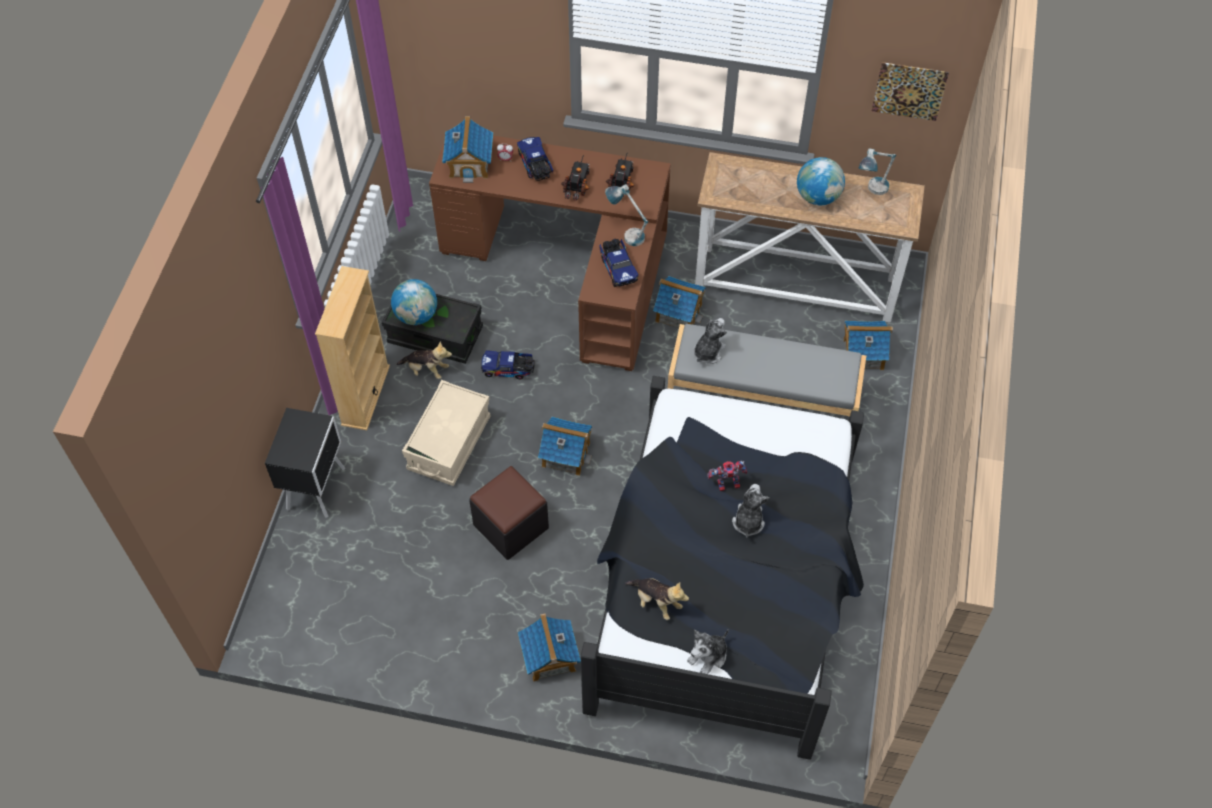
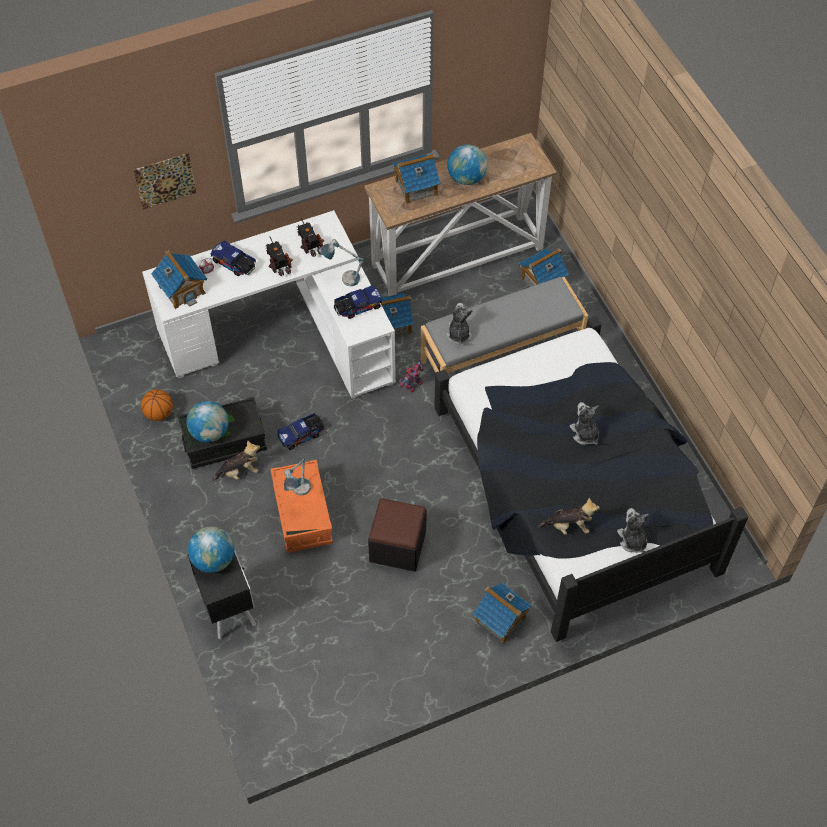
camera: 35 degrees left, 0 degrees up
(304, 427) = (214, 560): none -> globe
(365, 395) = (208, 518): beige bookcase -> none
(400, 276) = (159, 414): none -> basketball
(449, 443) = (303, 515): beige storage box -> orange storage box
(565, 454) = (394, 471): toy house -> toy house (416, 187)
(570, 267) = (286, 334): brown desk -> white desk
(618, 268) = (357, 307): toy truck -> toy truck turned 60 degrees counterclockwise
(708, 656) = (632, 540): plush toy -> plush toy turned 150 degrees clockwise
(726, 486) = (551, 418): toy robot -> toy robot (413, 387)
(871, 192) = (500, 155): table lamp -> table lamp (299, 494)
(909, 91) = (500, 66): picture -> picture (165, 181)

